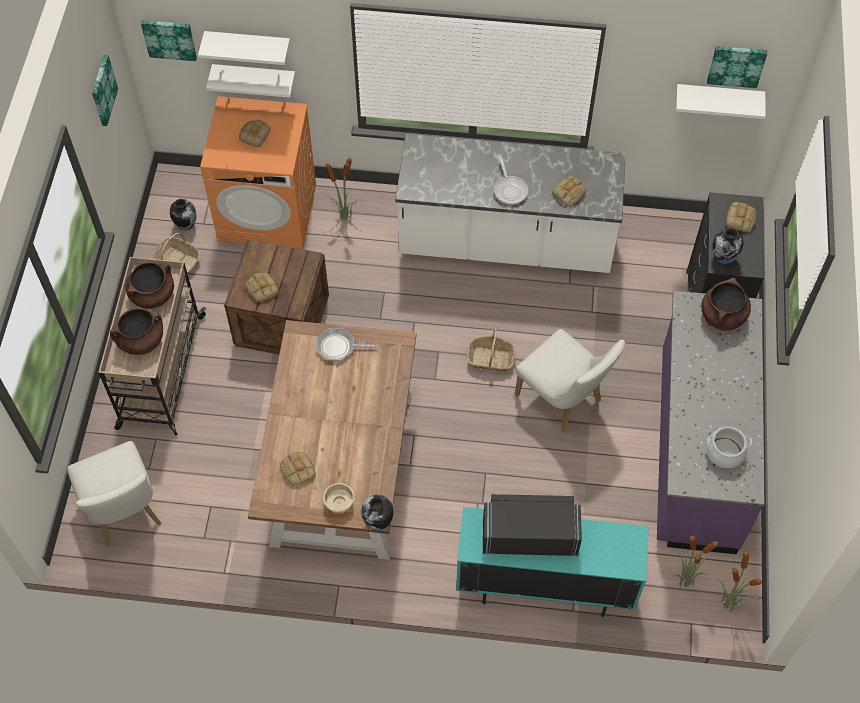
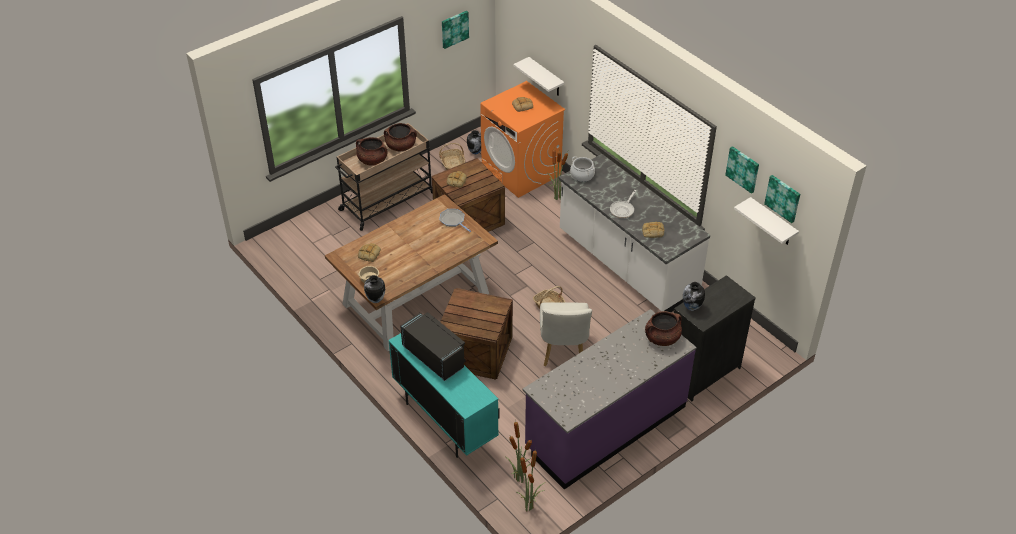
camera: 45 degrees right, 15 degrees down
(125, 513) = (300, 244): white chair -> none
(169, 39) = (513, 28): picture -> picture (743, 169)
(248, 46) = (546, 52): white shelf -> none
(480, 478) = (476, 352): none -> crate
(724, 452) = (577, 394): cooking pot -> cooking pot (582, 175)
(741, 220) = (727, 298): bread -> none

